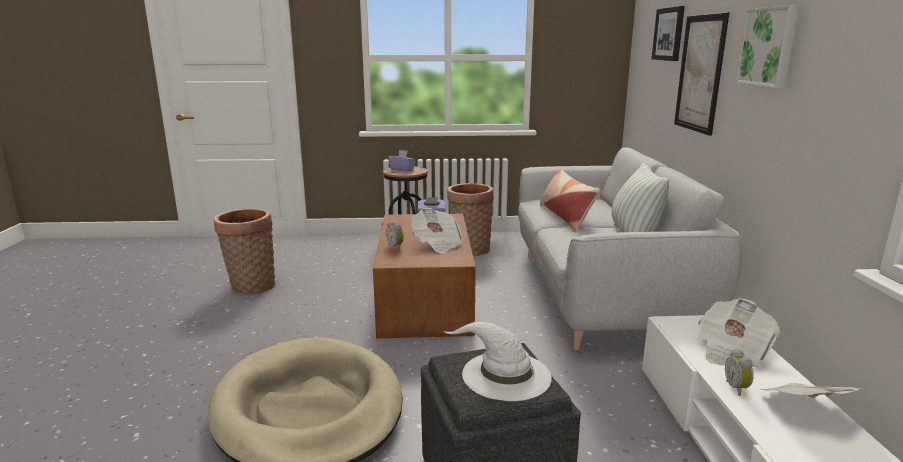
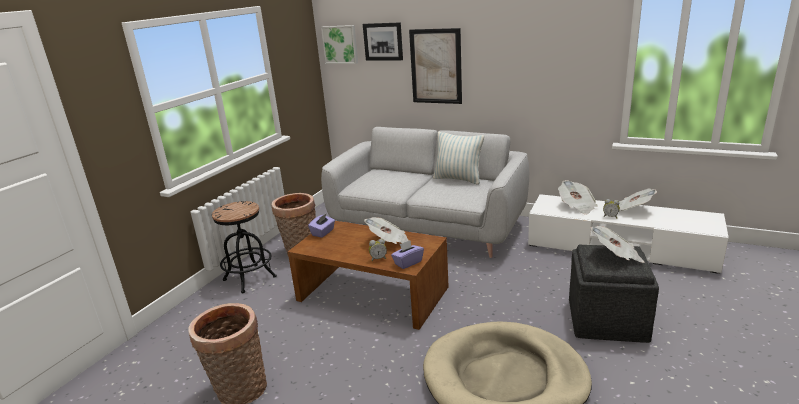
camera: 60 degrees left, 5 degrees up
(402, 169) = (230, 210): purple tissue box -> purple tissue box (408, 263)
(504, 375) = (616, 256): white hat -> newspaper
(565, 217) = (400, 187): pillow -> none
(769, 46) = (508, 48): picture -> picture (340, 44)

